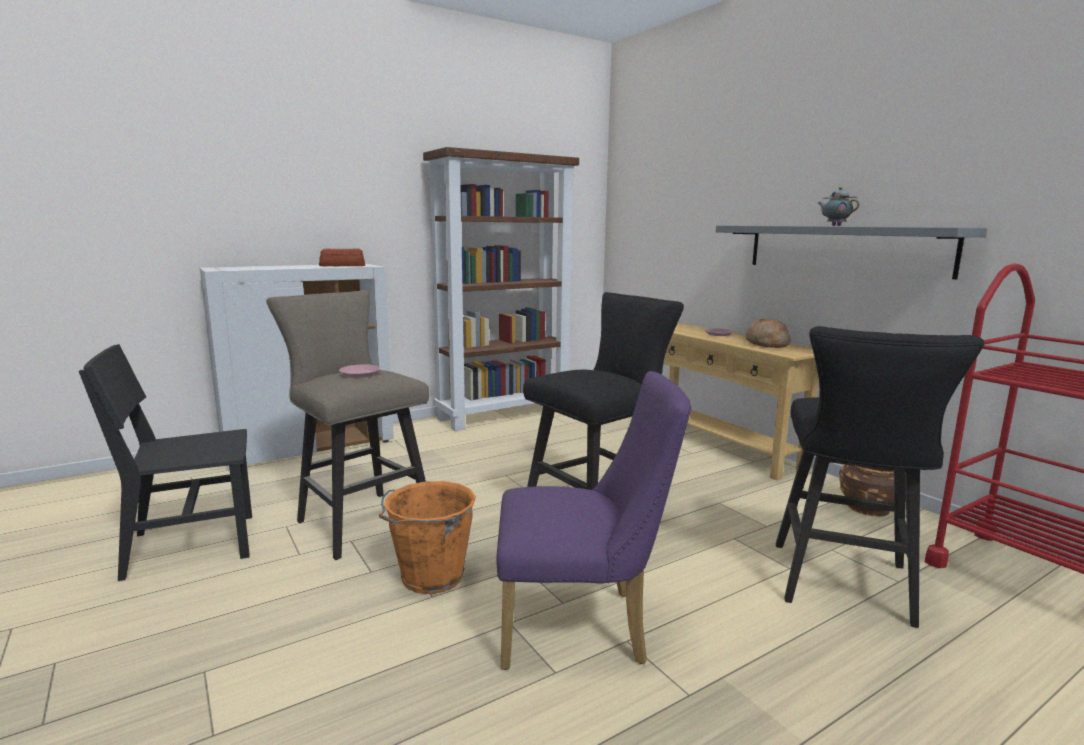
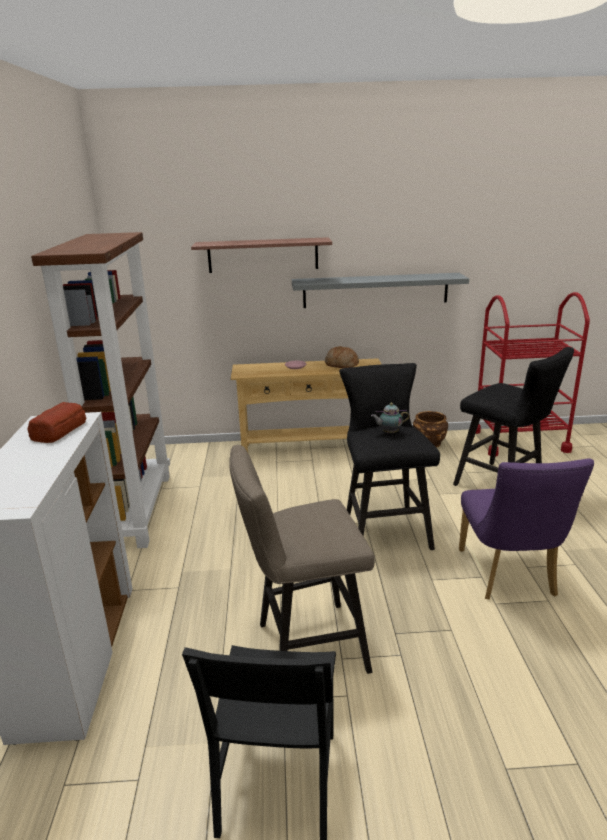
camera: 60 degrees left, 10 degrees up
(360, 374) = (317, 520): pink plate -> none
(430, 578) = (426, 625): orange bucket -> none
(583, 627) = (509, 577): purple chair -> purple chair turned 150 degrees clockwise
(721, 195) = (263, 255): none -> shelf
(835, 226) = (380, 278): teapot -> teapot (389, 433)

